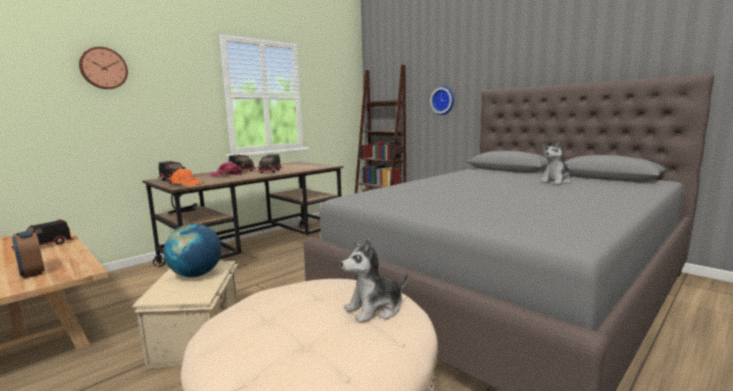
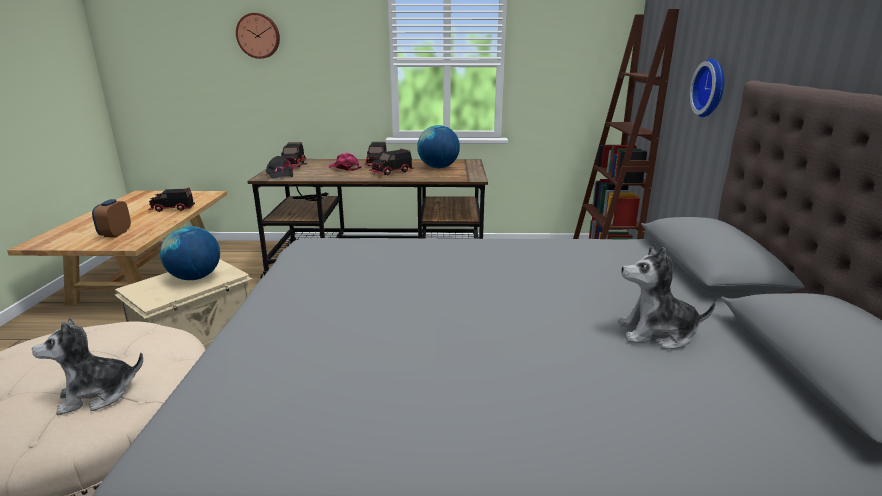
camera: 45 degrees right, 10 degrees up
(186, 184) = (280, 174): orange cap -> black cap
(291, 166) = (438, 167): none -> globe
(375, 309) = (97, 395): plush toy -> plush toy turned 45 degrees counterclockwise

